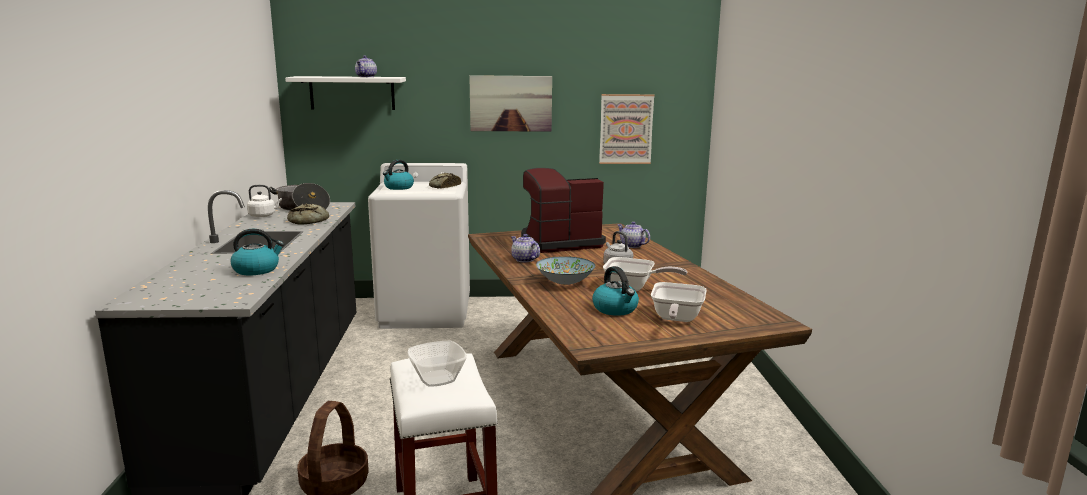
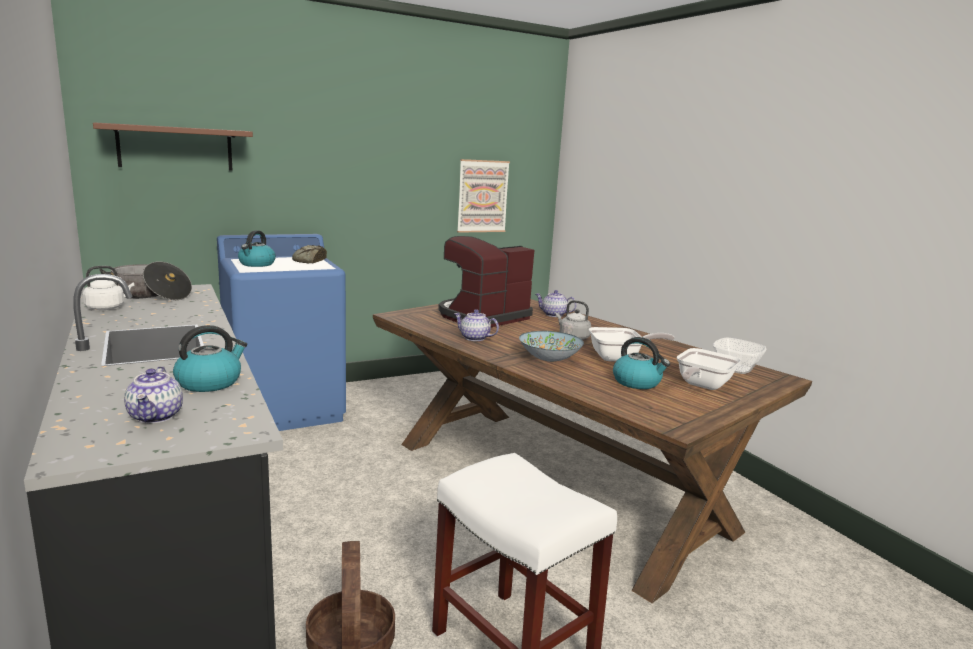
camera: 25 degrees left, 0 degrees up
(309, 221) = (185, 310): bread -> none
(352, 93) = (175, 148): white shelf -> brown shelf
(366, 77) = (202, 128): teapot -> teapot (156, 416)
(426, 312) = (285, 409): white washing machine -> blue washing machine
(438, 379) = (525, 490): bowl -> bowl (736, 368)
(511, 103) = (368, 166): picture -> none
(675, 319) = (701, 386): frying pan -> frying pan turned 45 degrees clockwise

